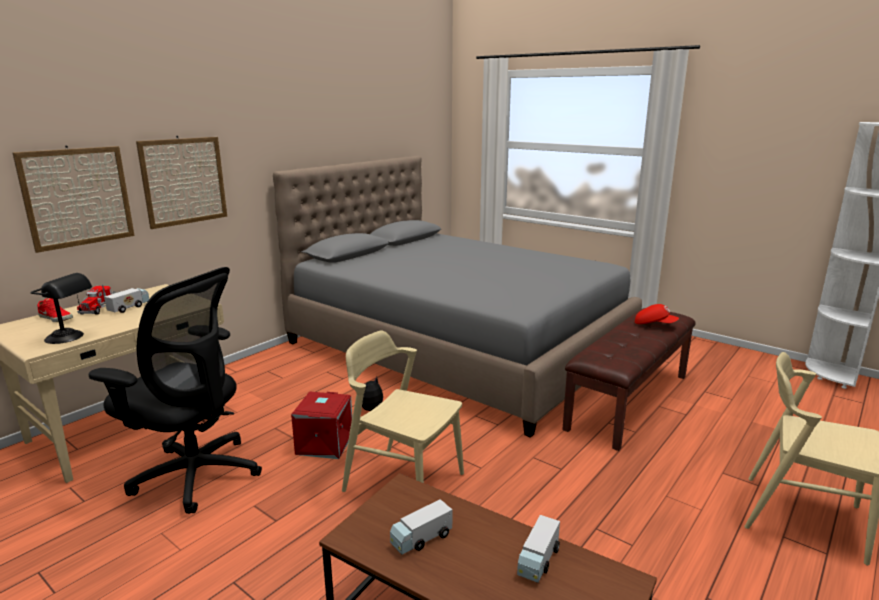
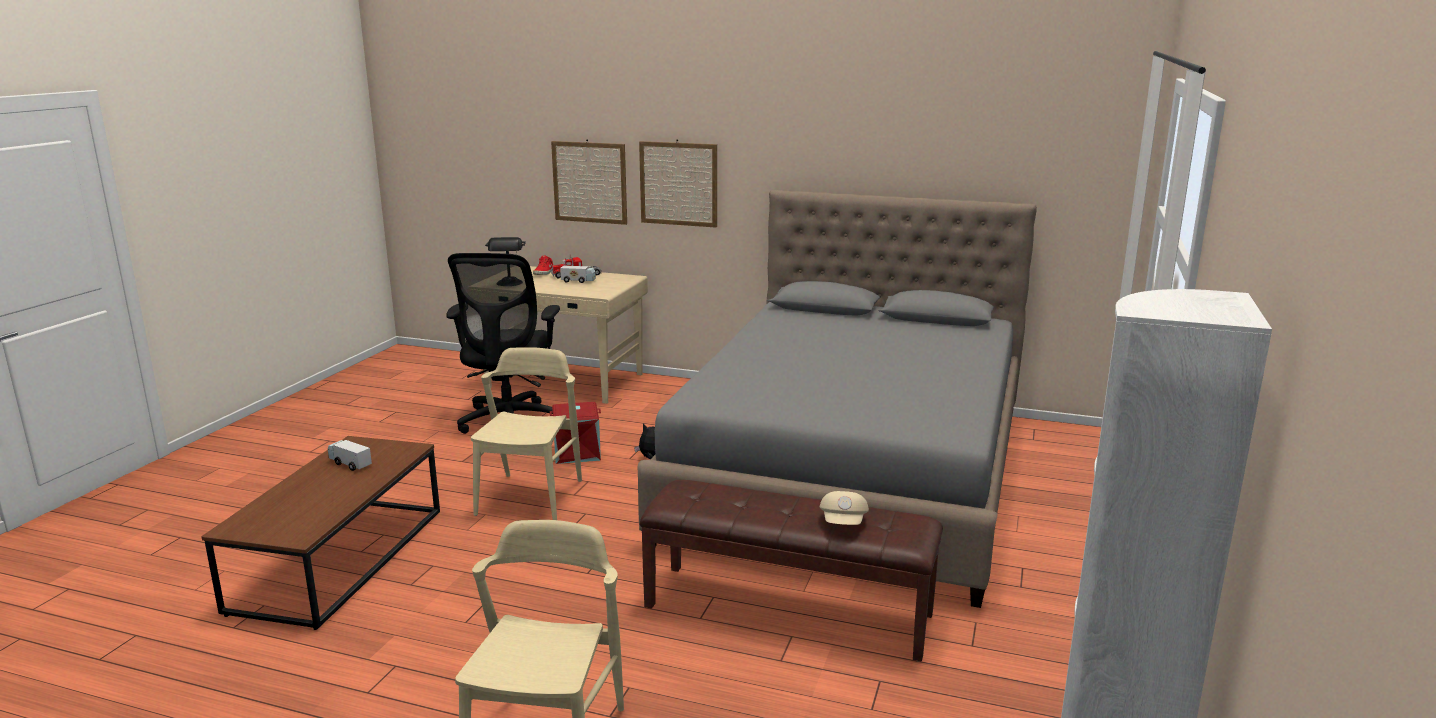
camera: 70 degrees right, 0 degrees up
(538, 560) = (325, 504): toy truck -> none
(654, 325) = (844, 523): red cap -> beige cap

